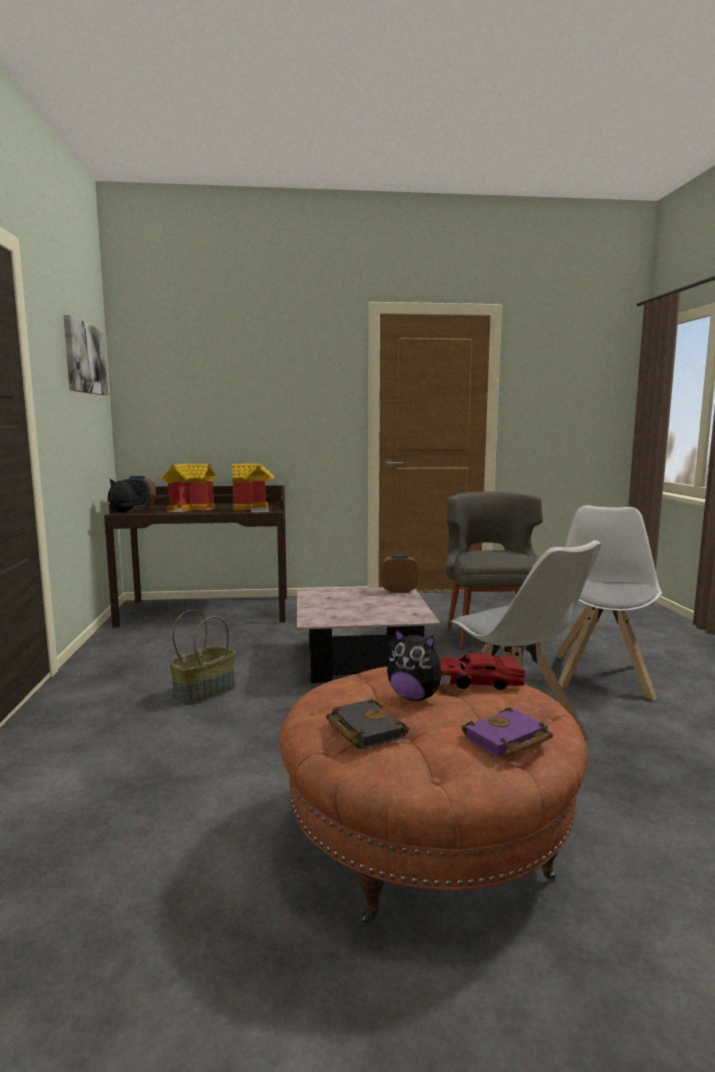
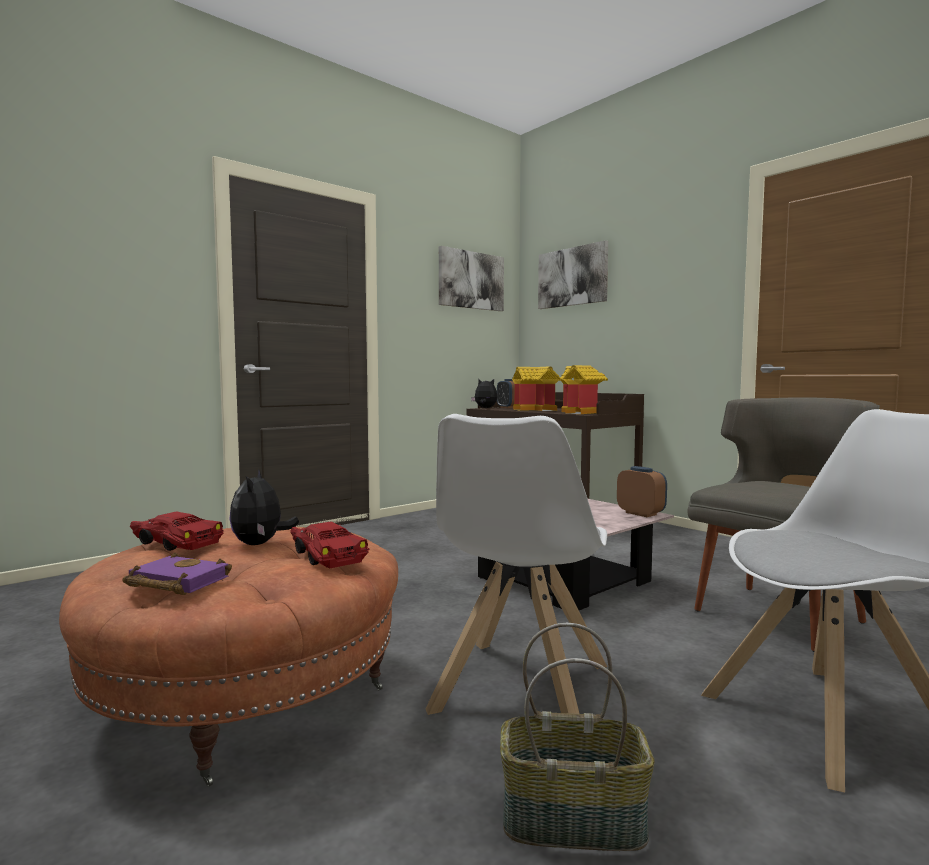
camera: 55 degrees right, 5 degrees down
(190, 365) = (572, 277): none -> picture
(204, 691) = (407, 554): basket -> basket (574, 818)
(363, 729) = (175, 542): black book -> red toy car

